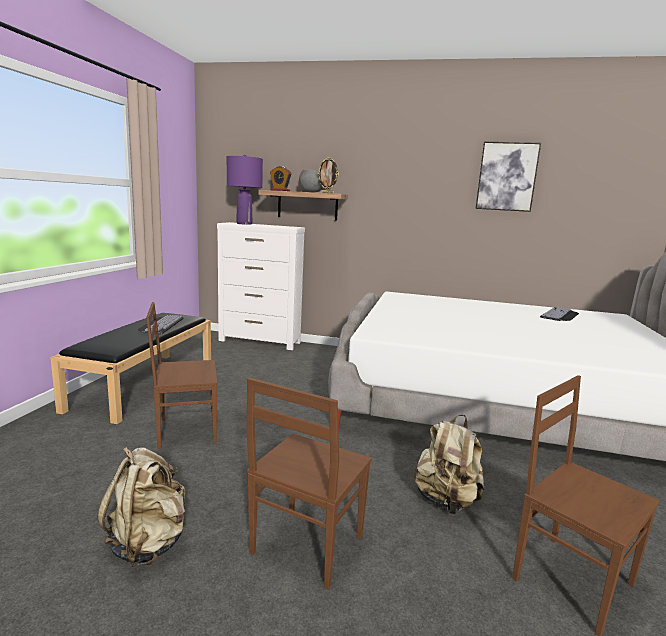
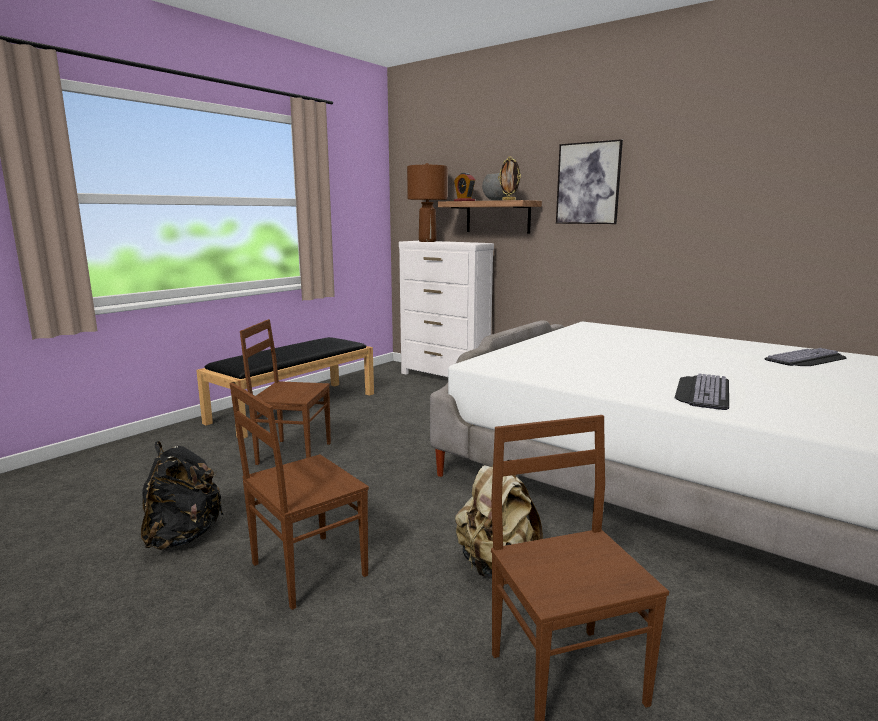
camera: 25 degrees right, 0 degrees up
(148, 543) = (182, 536): beige backpack -> black backpack
(160, 325) = (311, 348): keyboard -> keyboard (701, 391)
(244, 224) = (427, 241): purple table lamp -> brown table lamp
(507, 177) = (748, 161): picture -> picture (588, 183)

